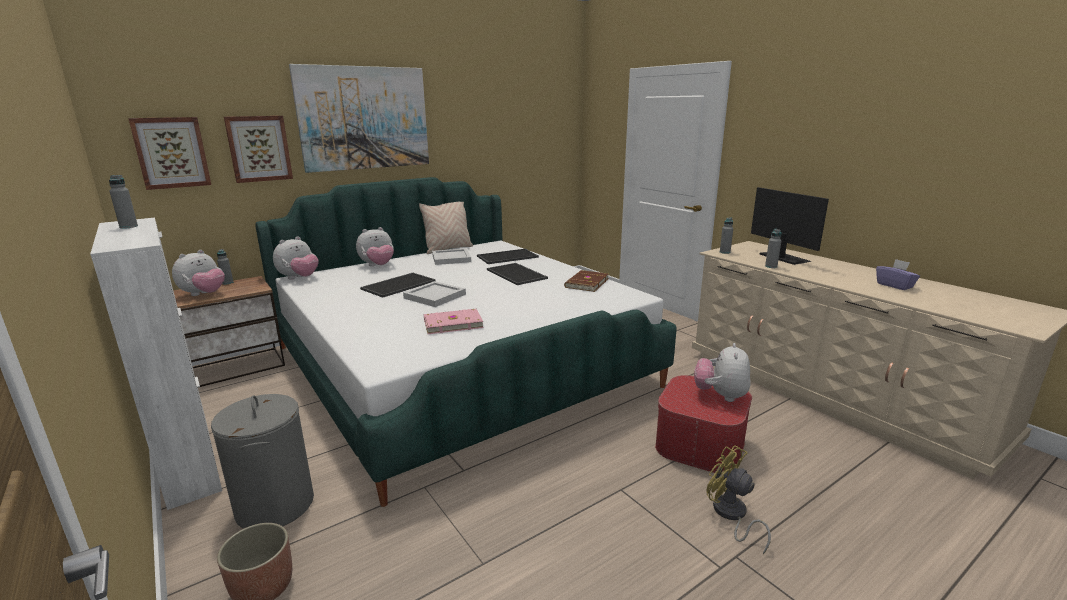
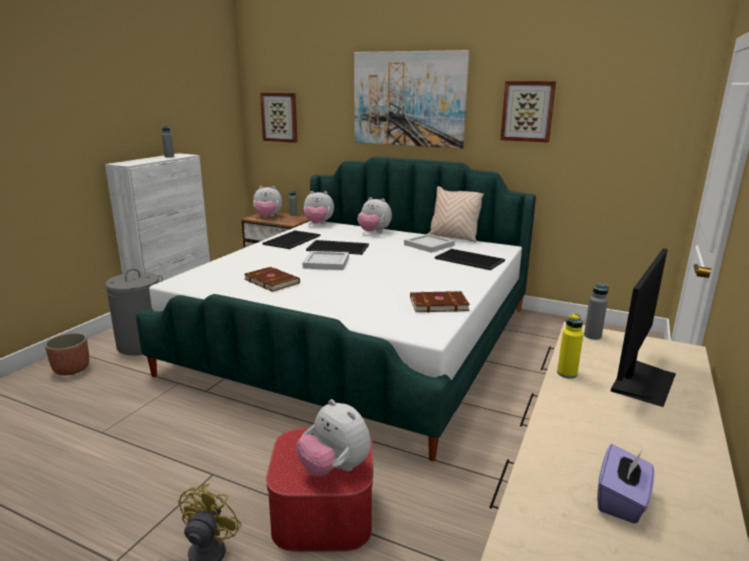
camera: 60 degrees right, 0 degrees up
(259, 148) = (328, 119): picture -> picture (527, 111)
(452, 323) = (272, 281): pink book -> brown book
(517, 274) = (422, 274): tray -> tray (292, 240)
(720, 395) = (334, 469): plush toy -> plush toy turned 120 degrees counterclockwise
(771, 266) = (567, 373): grey bottle -> yellow bottle

